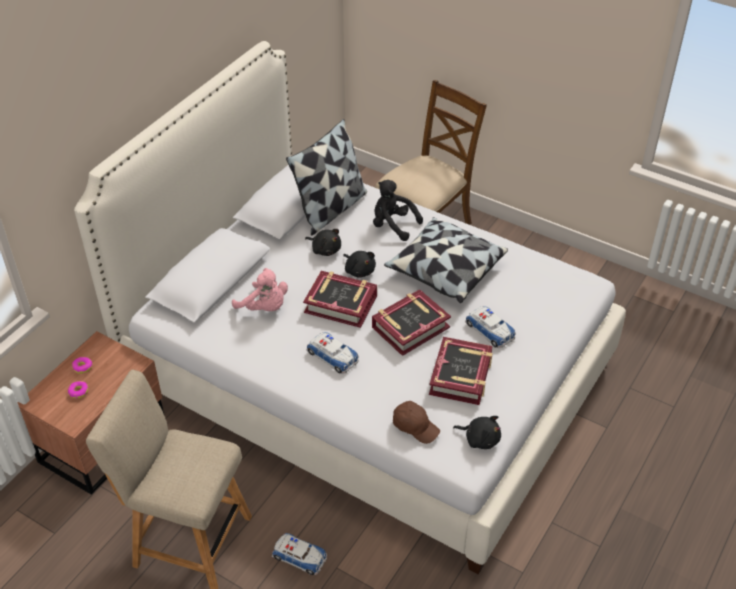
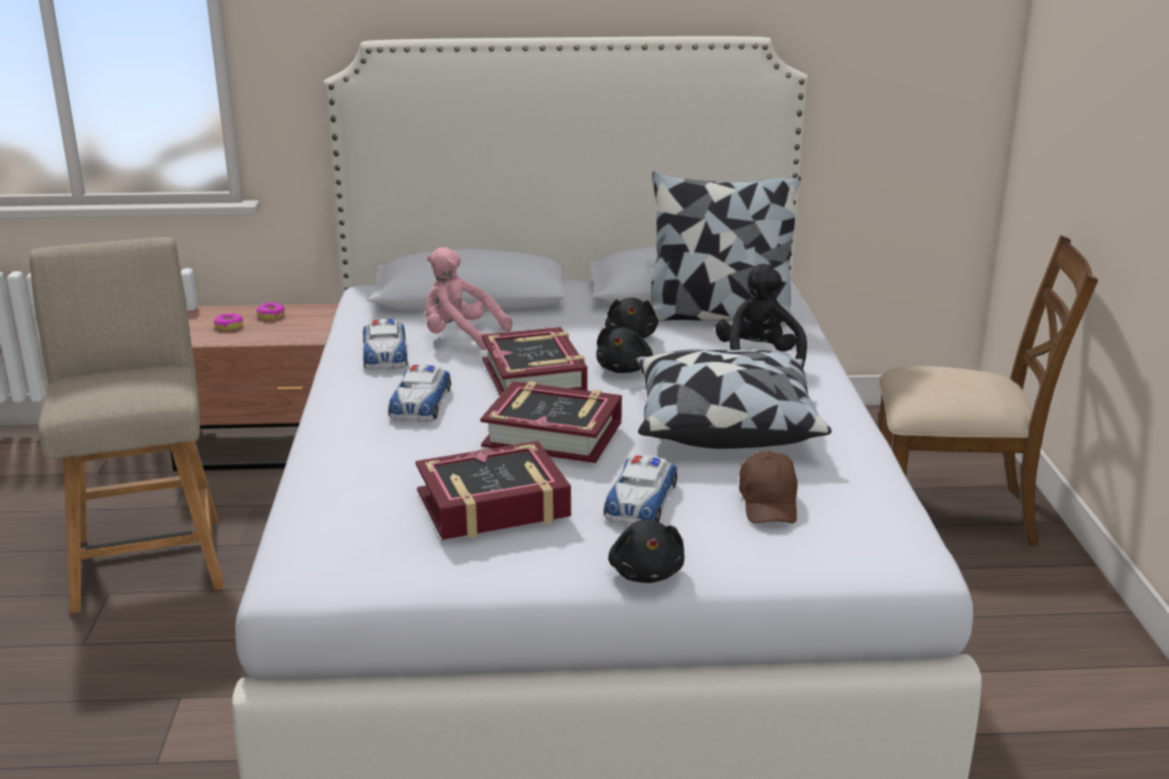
camera: 55 degrees right, 20 degrees down
(264, 307) = (460, 338): pink plush toy -> pink plush toy turned 105 degrees clockwise
(299, 556) = (178, 656): toy car -> toy car (385, 354)
(415, 426) = (336, 503): brown cap -> brown cap (769, 503)
(480, 439) = (368, 570): black plush toy -> black plush toy (646, 572)

